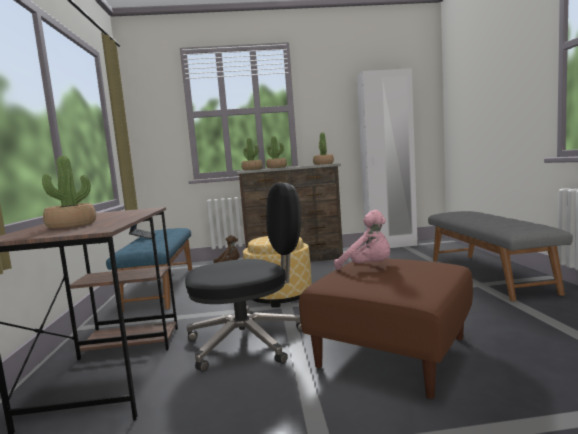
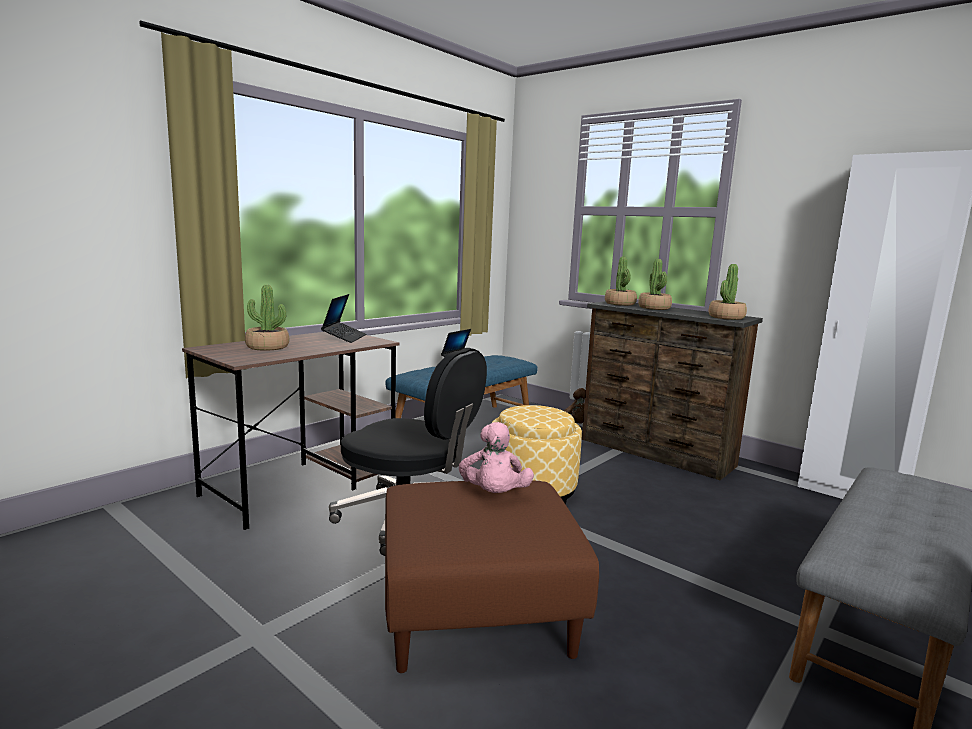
camera: 45 degrees right, 5 degrees up
(110, 213) = (344, 337): none -> laptop

